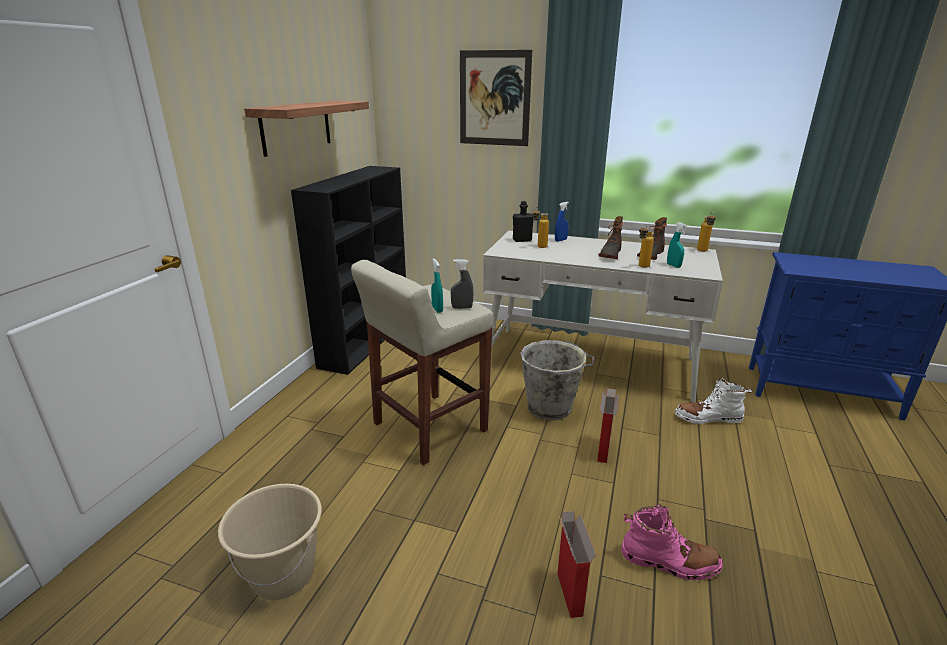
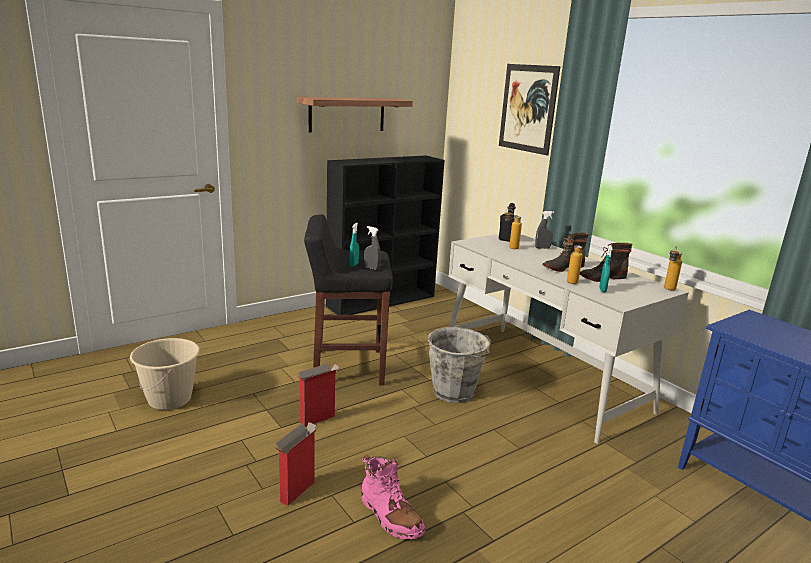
camera: 35 degrees right, 5 degrees down
(428, 428) = (346, 367): beige stool -> black stool
(560, 240) = (542, 248): blue spray bottle -> grey spray bottle
(603, 450) = (452, 434): cardboard box -> cardboard box (318, 419)
(708, 418) = (589, 459): white boot -> none

